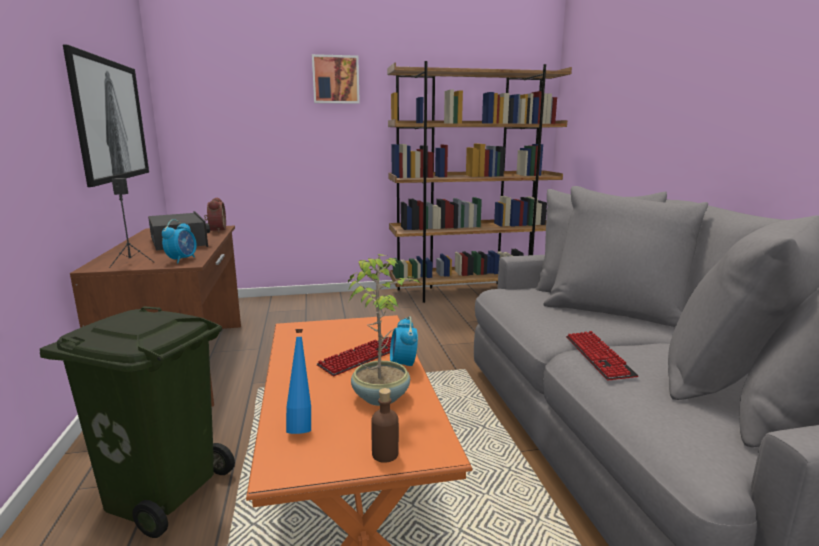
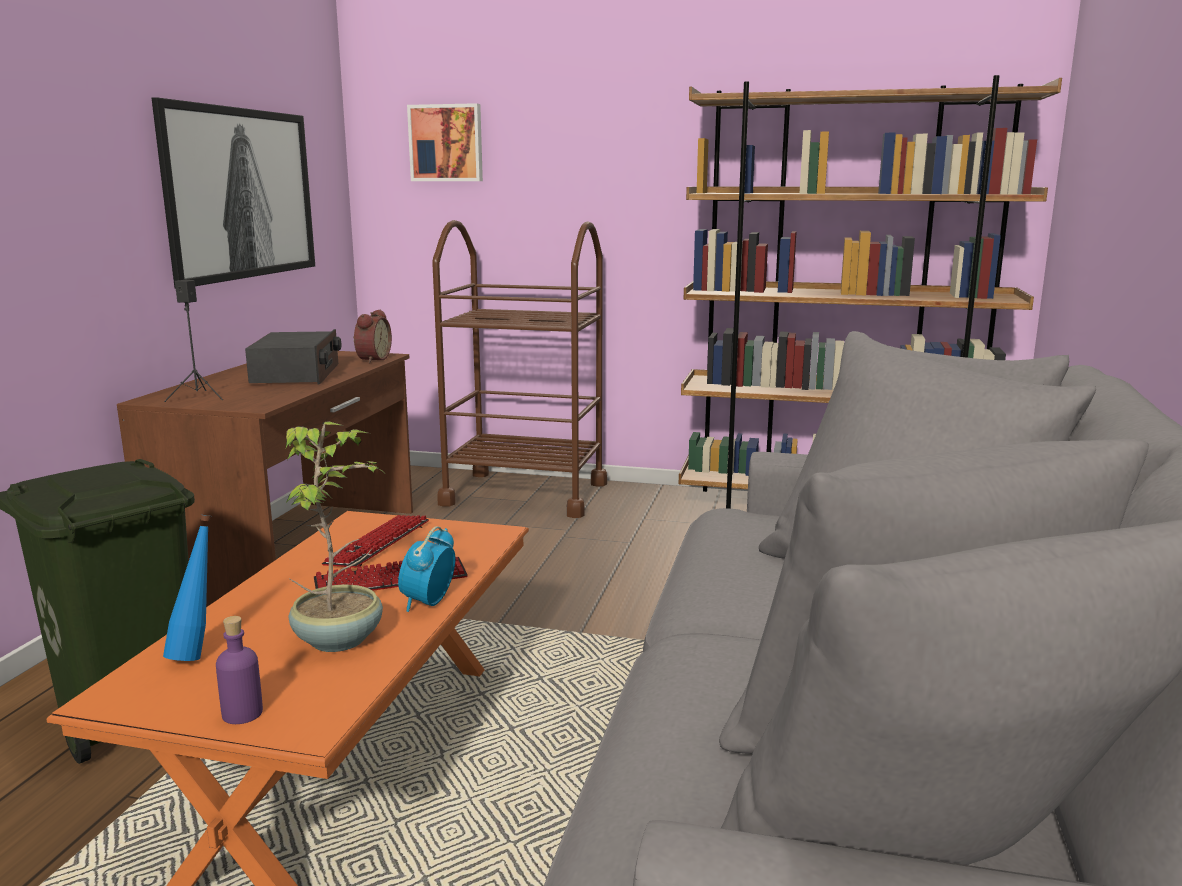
camera: 25 degrees right, 0 degrees up
(182, 260) = (258, 400): alarm clock -> none
(301, 305) = (525, 494): none -> brown cart
(335, 79) = (614, 117): picture -> picture (446, 143)
(385, 454) = (242, 713): brown bottle -> purple bottle
(598, 356) = (711, 652): keyboard -> keyboard (378, 544)

